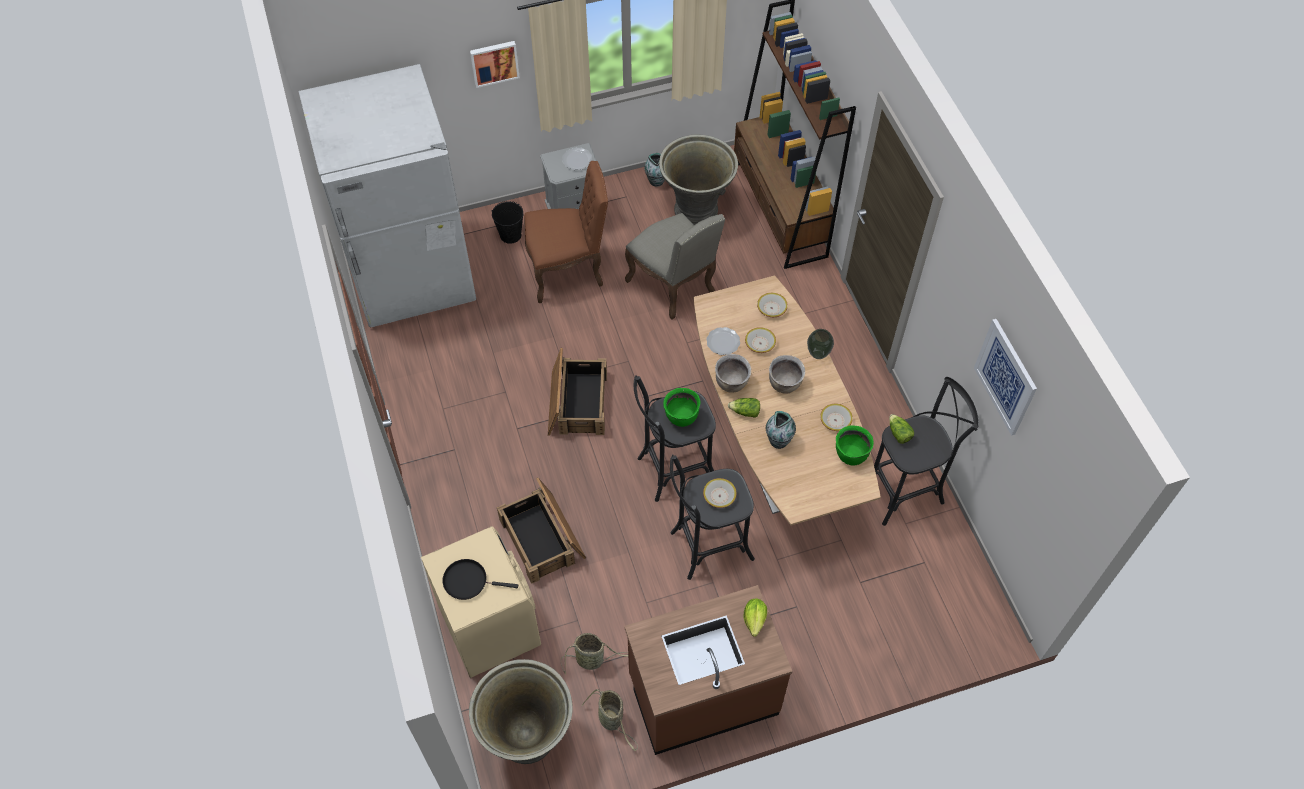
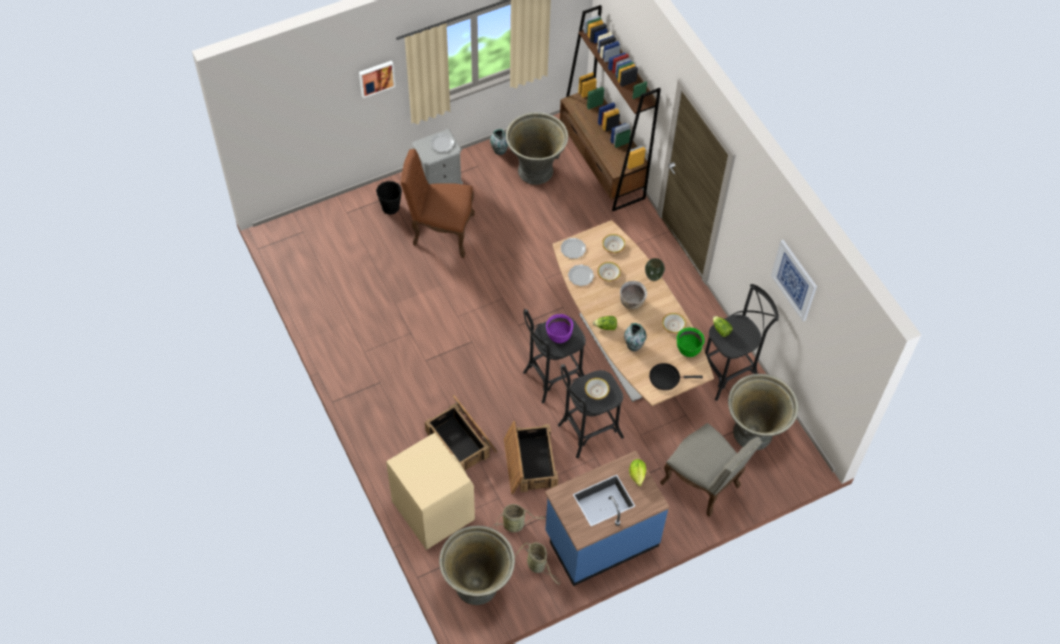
camera: 10 degrees left, 0 degrees up
(412, 272) = (317, 246): white fridge -> none
(468, 581) = (425, 474): black frying pan -> black frying pan (666, 378)
(567, 270) = (441, 231): brown chair -> brown chair turned 150 degrees counterclockwise
(576, 402) = (468, 335): crate -> crate (529, 463)
(673, 287) = (528, 235): grey chair -> grey chair (703, 484)
(681, 417) = (559, 336): green cooking pot -> purple cooking pot
(702, 694) = (601, 539): brown counter -> blue counter
(719, 307) = (573, 249): none -> plate
(731, 383) = (592, 306): brown cooking pot -> none
(928, 576) = (753, 433): none -> grey planter

